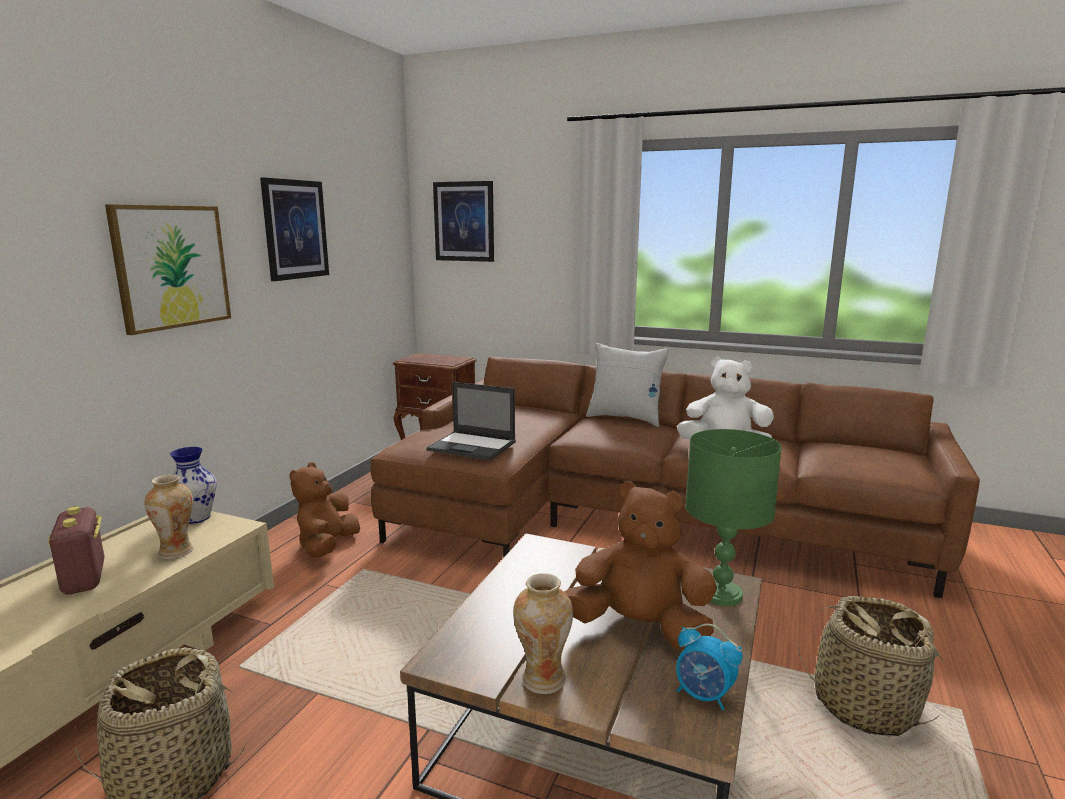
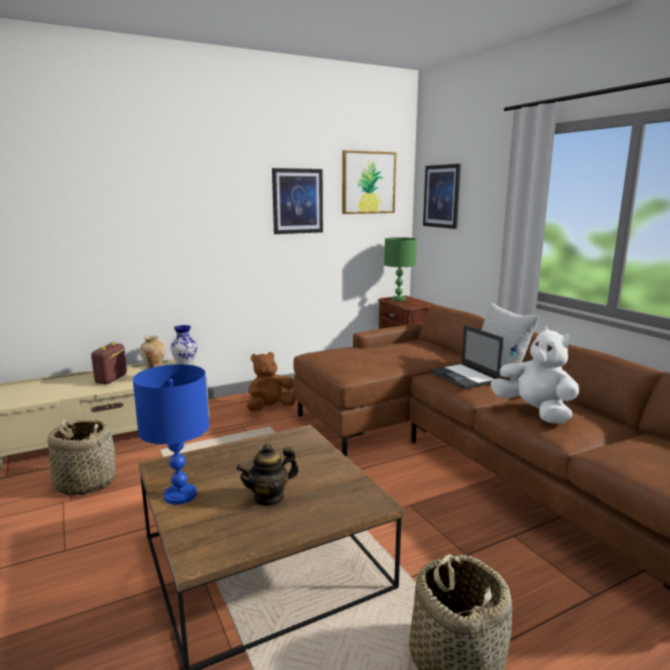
camera: 40 degrees right, 0 degrees up
(171, 267) = (202, 222): picture -> picture (368, 182)
(473, 446) = (348, 362): laptop -> laptop (464, 377)
(543, 679) = (180, 495): vase -> blue table lamp
(639, 629) = (269, 498): brown plush toy -> teapot
(704, 695) = (233, 545): alarm clock -> none
(722, 594) = (355, 504): green table lamp -> green table lamp (399, 299)

